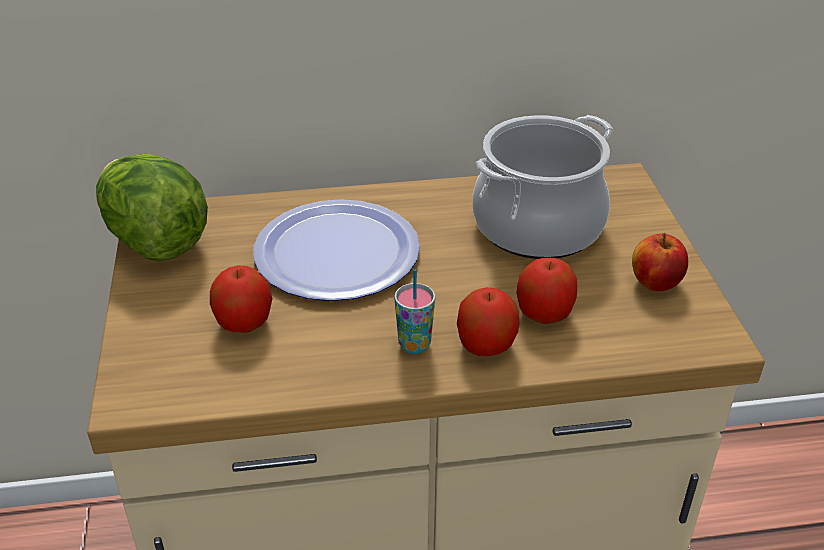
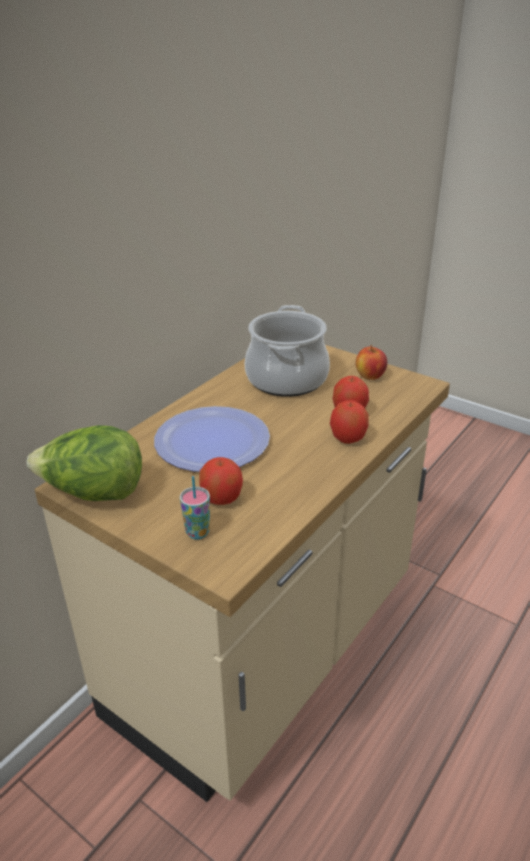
camera: 45 degrees left, 5 degrees down
(414, 345) = (318, 456): cup -> cup (197, 532)

